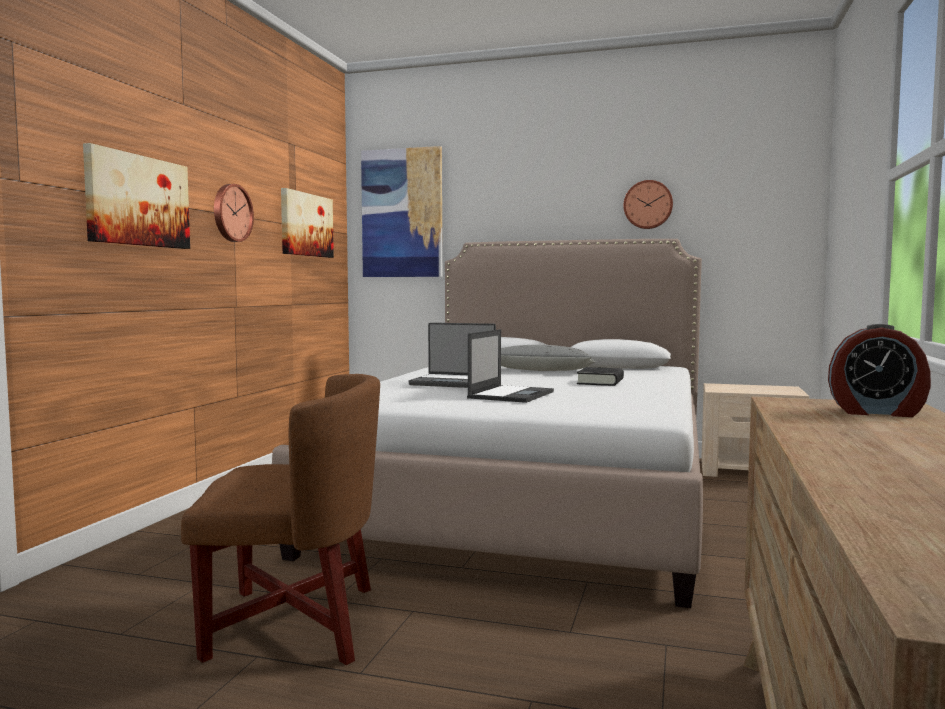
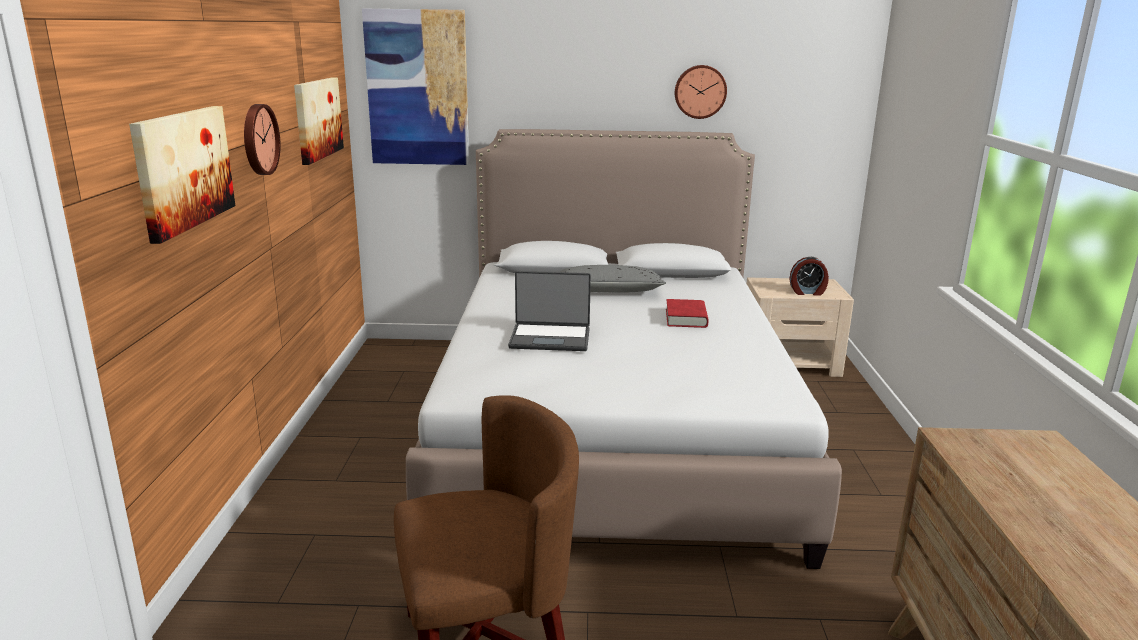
camera: 15 degrees left, 15 degrees up
(511, 395) = (626, 362): laptop -> none
(600, 382) = (686, 318): black book -> red book
(876, 412) = (1040, 463): alarm clock -> alarm clock (807, 292)

